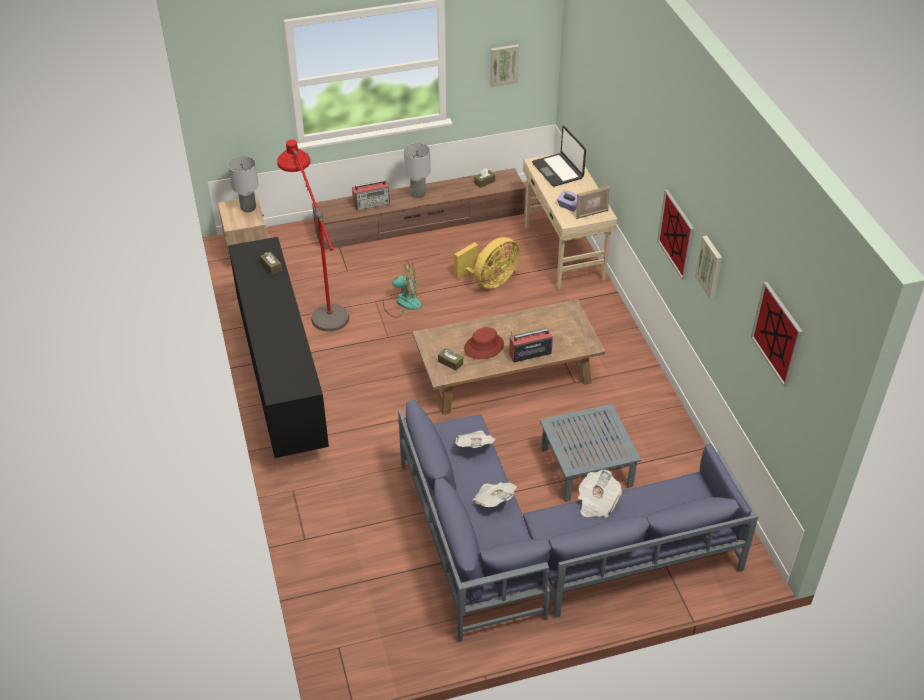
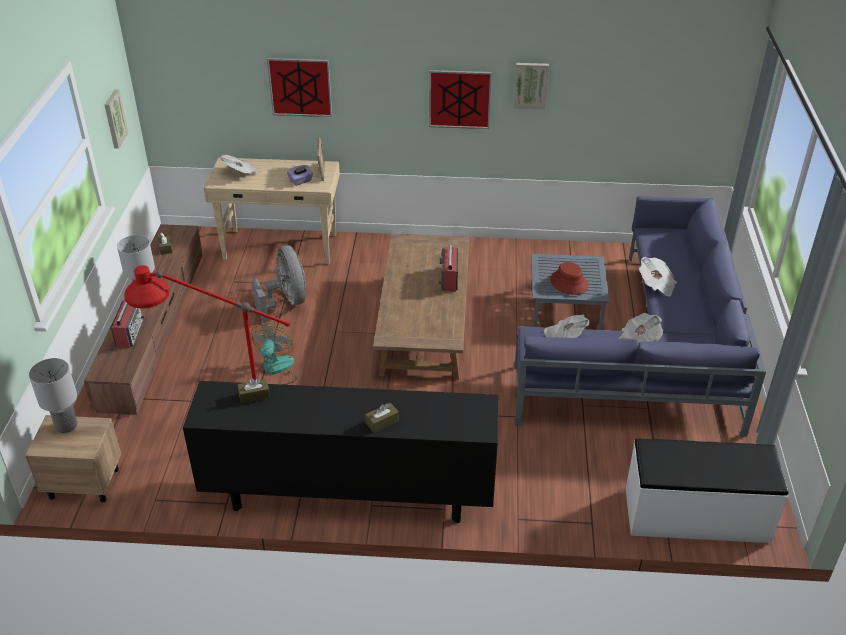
camera: 70 degrees left, 5 degrees down
(338, 612) = (696, 516): none -> white bench
(450, 362) = (434, 330): brown tissue box -> brown tissue box (382, 422)
(483, 346) = (423, 304): red hat -> red hat (568, 283)
(489, 281) = (286, 302): yellow fan -> grey fan
(558, 170) = (241, 173): laptop -> newspaper
(777, 334) = (657, 64): picture -> picture (300, 87)

